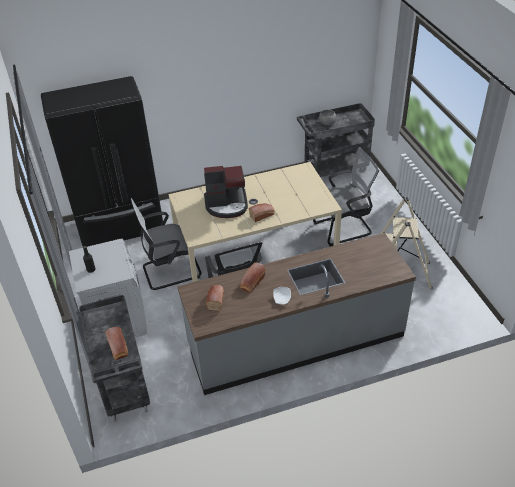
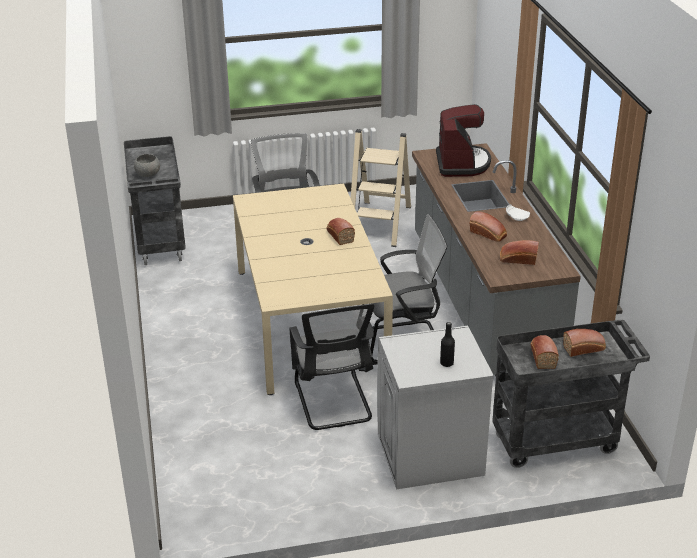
camera: 85 degrees left, 10 degrees down
(110, 324) = (542, 357): none -> bread
(122, 228) = (208, 457): black fridge -> none
(227, 205) = (308, 261): coffee machine -> coffee machine (462, 164)

